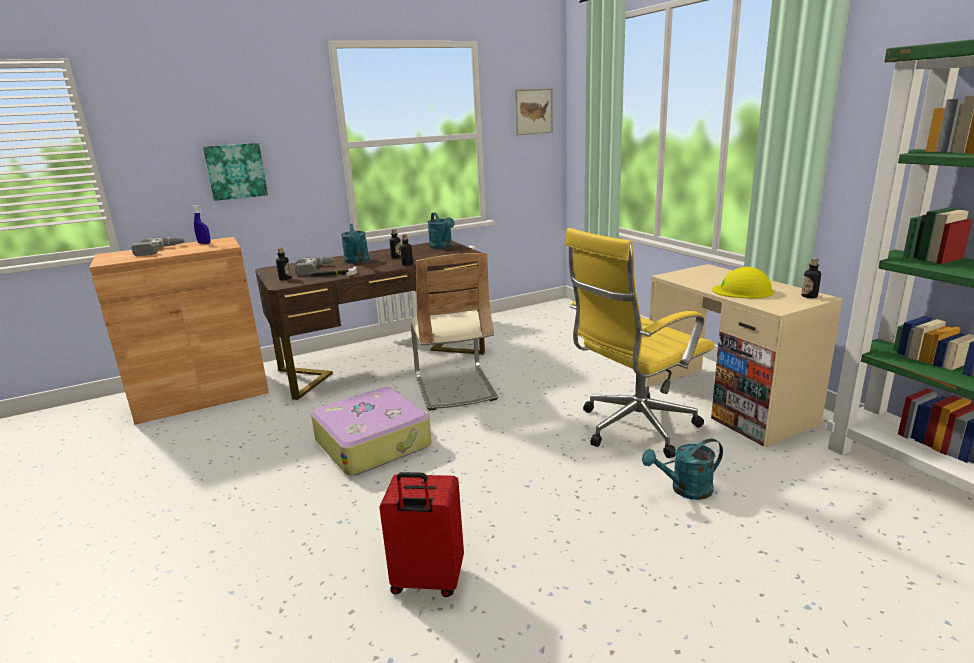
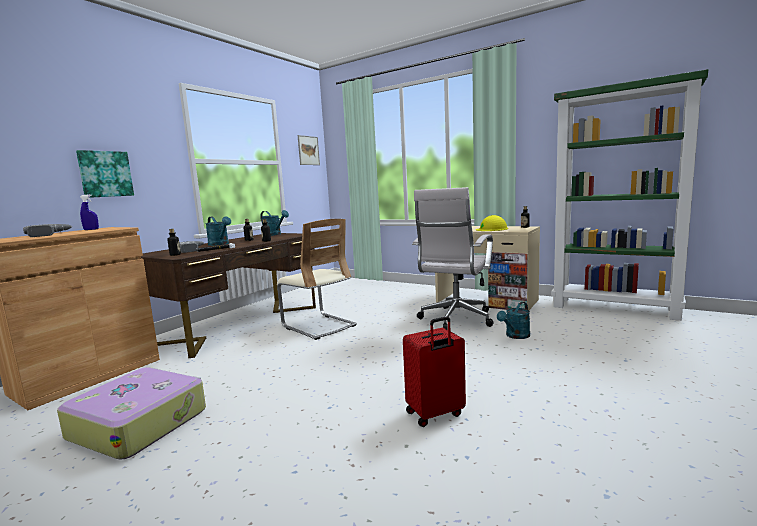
camera: 30 degrees left, 10 degrees down
(374, 442) = (296, 363): suitcase -> suitcase (139, 423)
(633, 429) = (455, 320): yellow office chair -> white office chair

